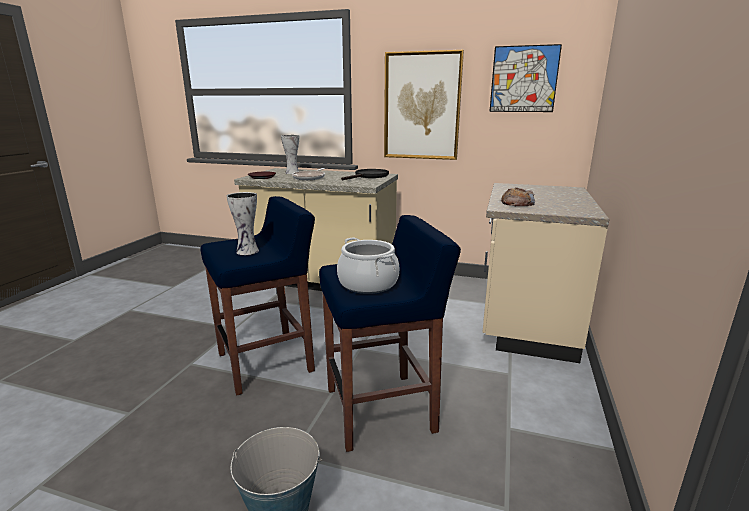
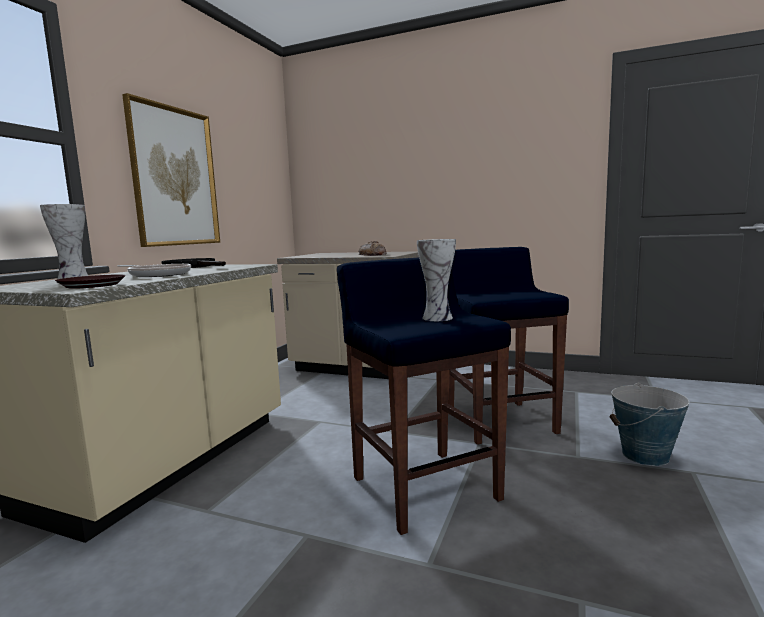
camera: 85 degrees left, 10 degrees down
(368, 284) = (520, 291): cooking pot -> none
(524, 79) = (250, 159): picture -> none

